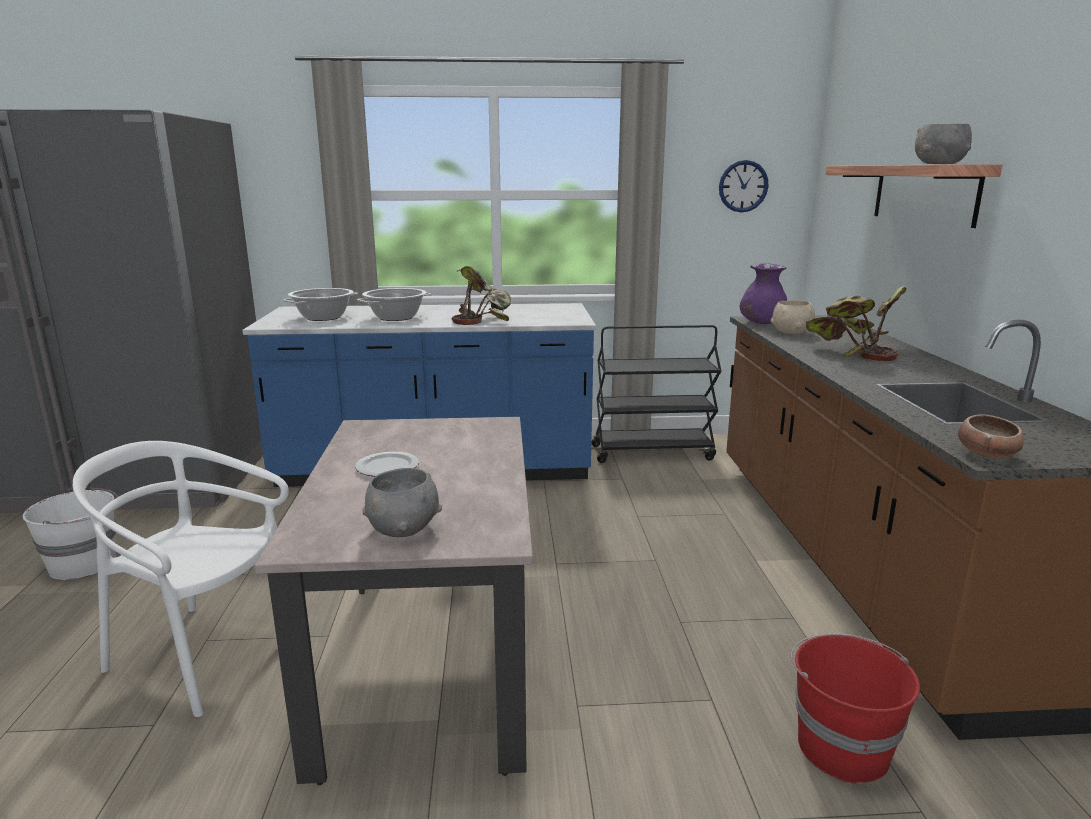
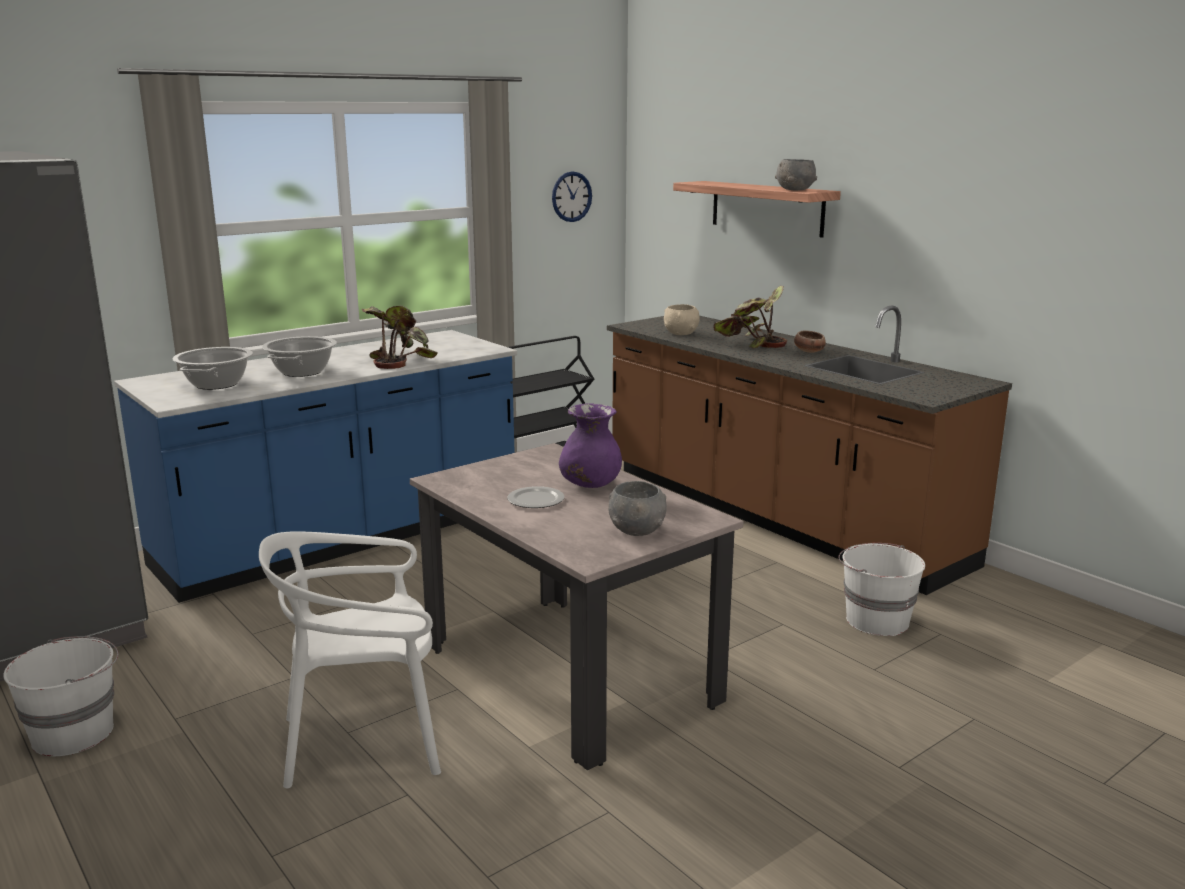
camera: 35 degrees left, 0 degrees up
(761, 323) = (643, 328): purple vase -> purple vase (590, 485)
(841, 746) = (875, 620): red bucket -> white bucket
(986, 454) = (924, 397): bowl -> bowl (809, 351)

